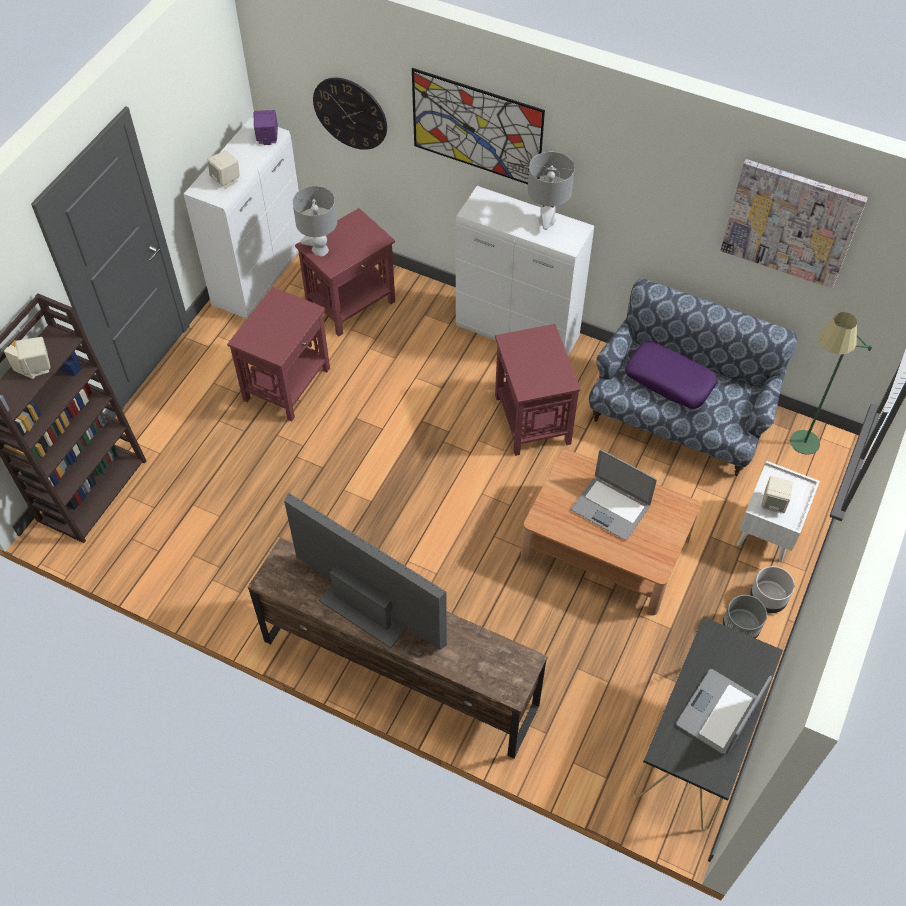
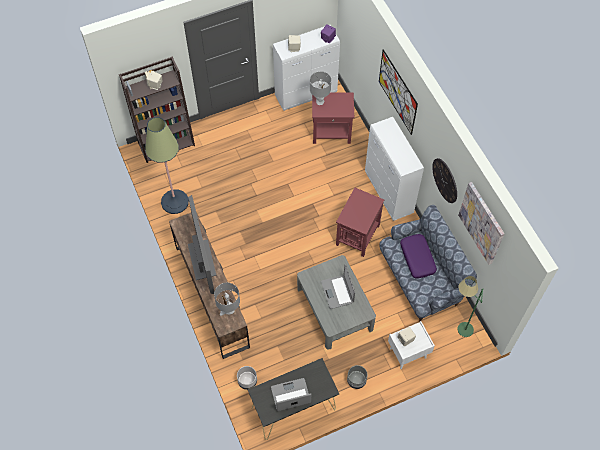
camera: 40 degrees right, 5 degrees up
(193, 570) = (175, 202): none -> floor lamp
(287, 384) = (274, 150): red side table -> none
(350, 113) = (363, 50): wall clock -> wall clock (445, 180)
(546, 221) = (405, 152): grey table lamp -> grey table lamp (229, 310)
(605, 547) = (335, 308): brown coffee table -> grey coffee table
(767, 599) = (379, 378): grey planter -> grey planter (247, 381)

